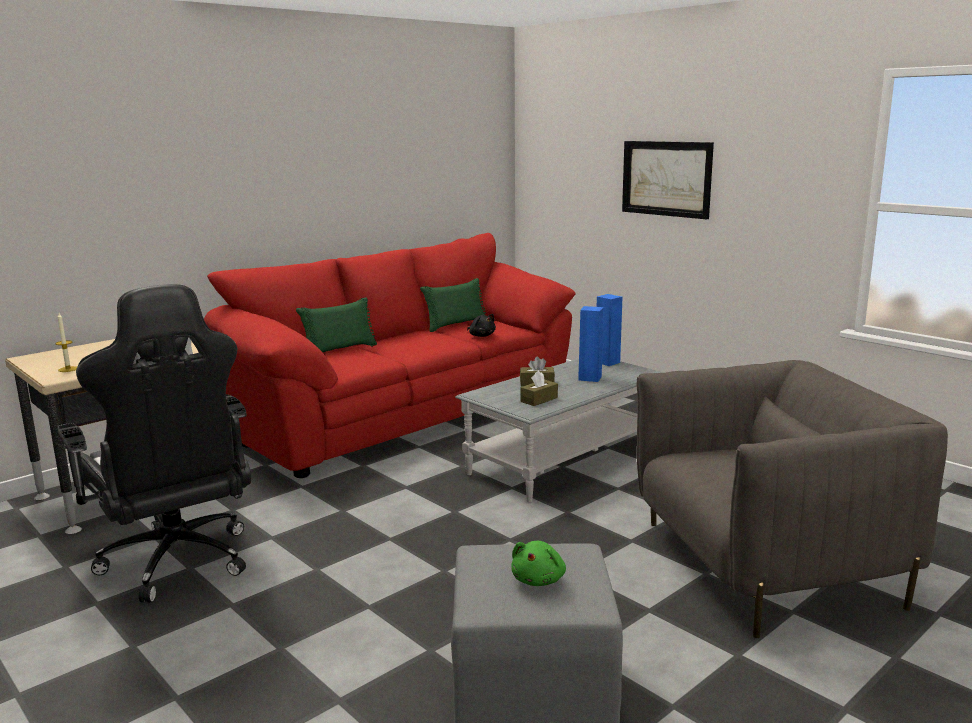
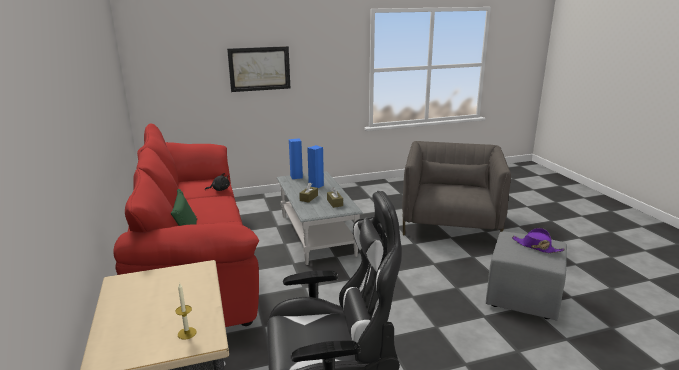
camera: 65 degrees left, 5 degrees up
(455, 325) = (185, 191): green pillow -> none
(539, 579) = (536, 247): green plush toy -> purple hat

